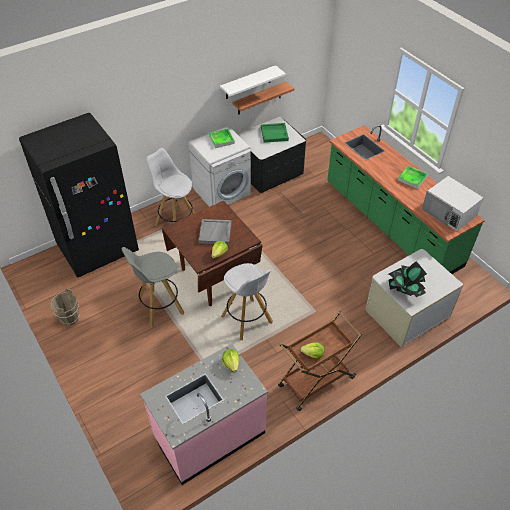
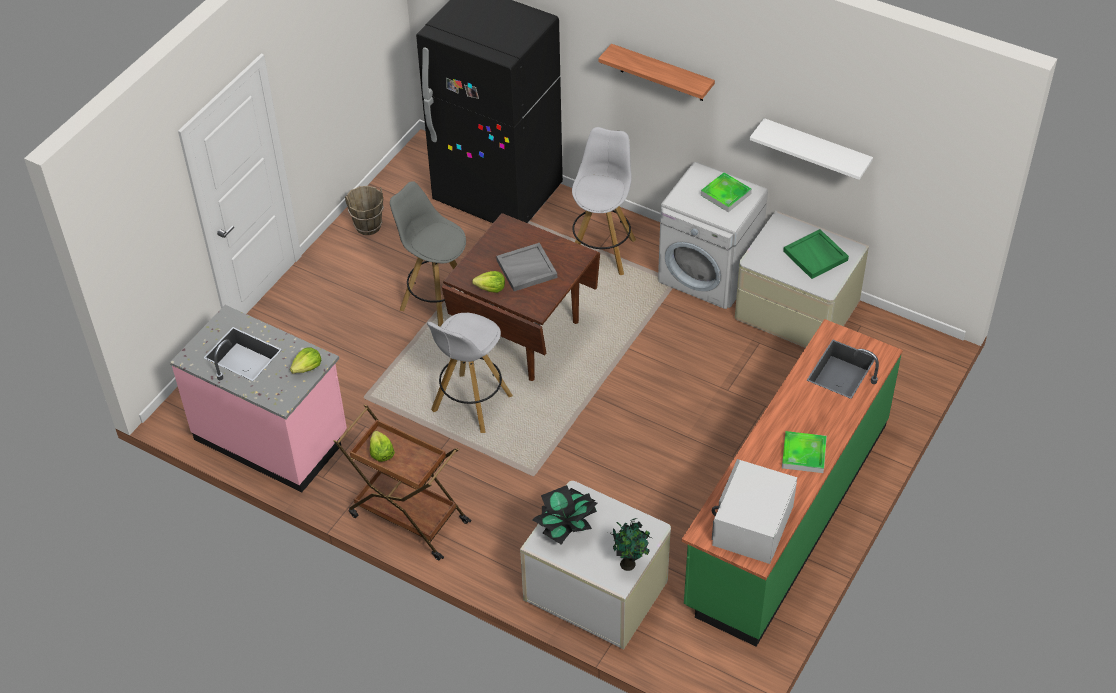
camera: 65 degrees right, 0 degrees up
(259, 98) = (834, 188): shelf -> shelf (662, 73)
(269, 172) = (796, 312): black nightstand -> beige nightstand
(441, 274) = (629, 564): none -> potted plant

